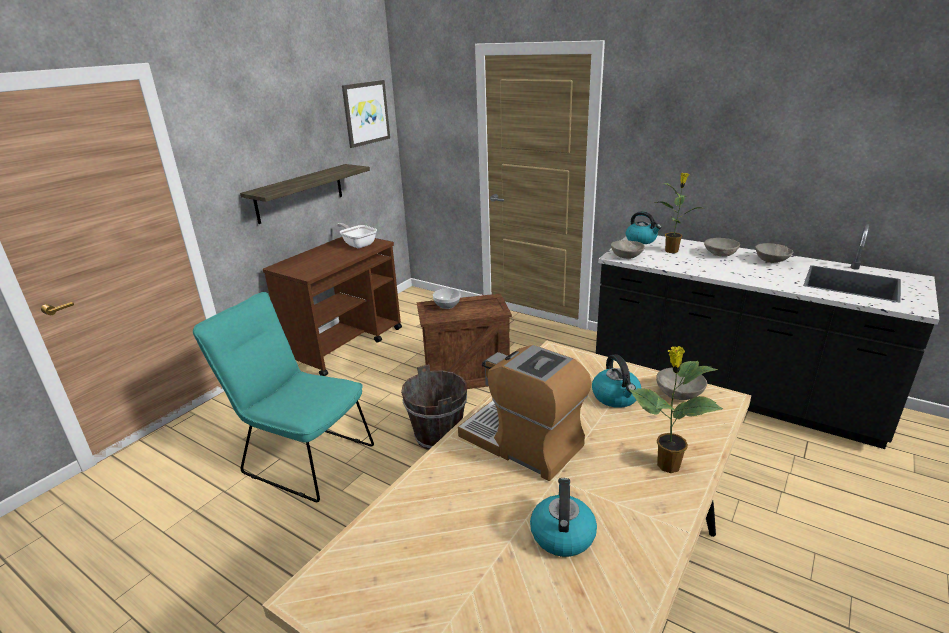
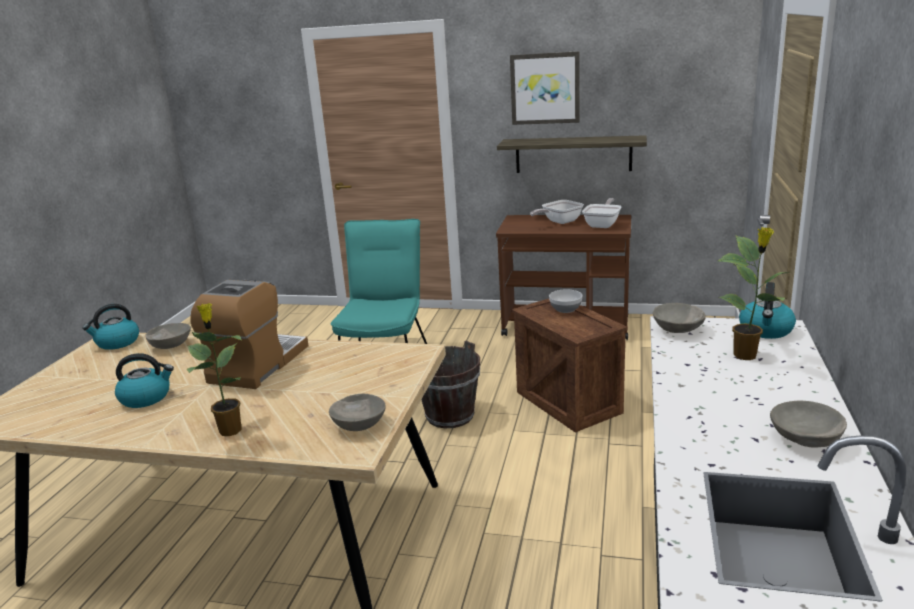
camera: 70 degrees right, 5 degrees down
(323, 255) = (559, 222): none -> frying pan
(365, 113) = (695, 80): picture -> picture (545, 88)
(616, 397) = (341, 393): kettle -> kettle (117, 343)
(720, 254) = (779, 393): grey bowl -> grey bowl (170, 345)

